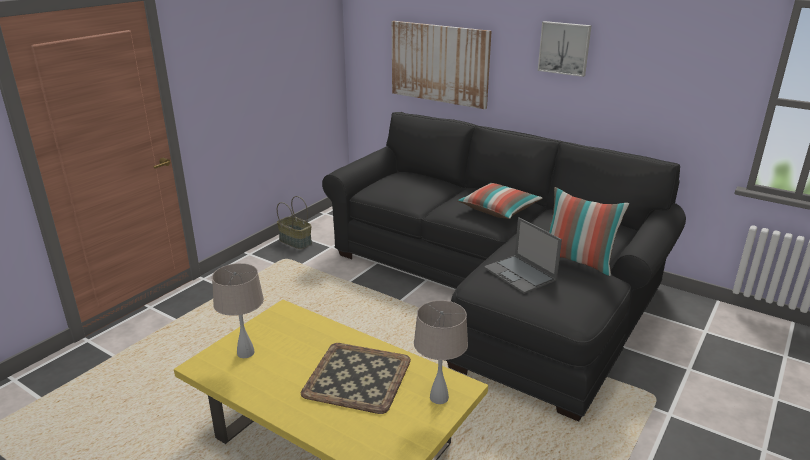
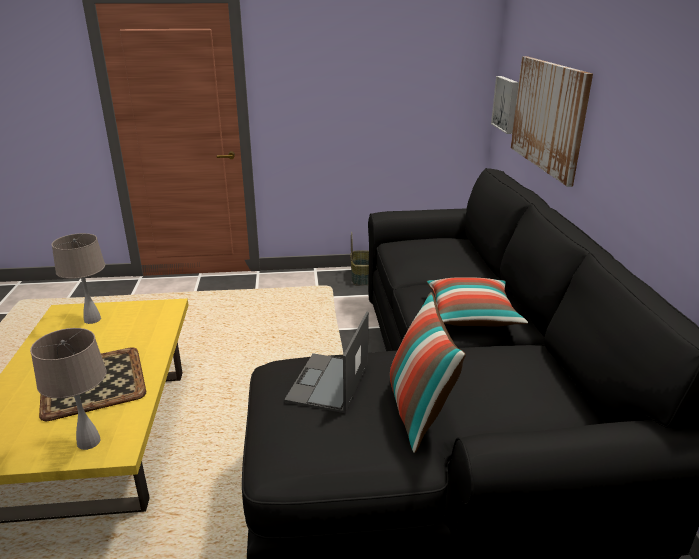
camera: 50 degrees right, 0 degrees up
(564, 48) = (655, 107): picture -> picture (507, 104)

